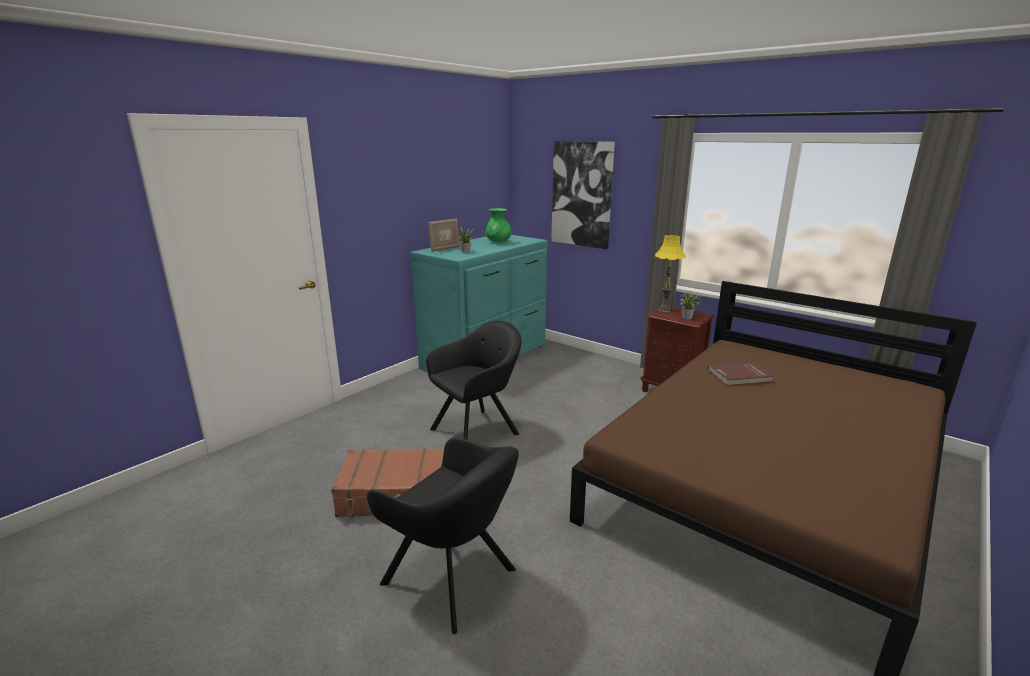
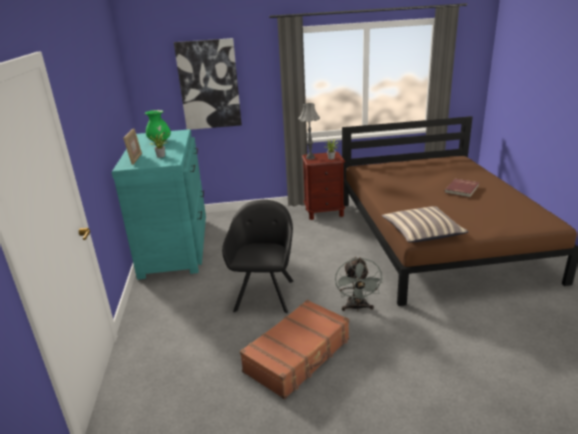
camera: 45 degrees left, 5 degrees up
(454, 579) = (404, 371): black armchair -> none
(527, 494) = (357, 307): none -> grey fan
(641, 437) = (422, 232): none -> pillow
(664, 310) = (310, 158): yellow table lamp -> grey table lamp
(740, 376) = (396, 182): red book -> red book (462, 189)

